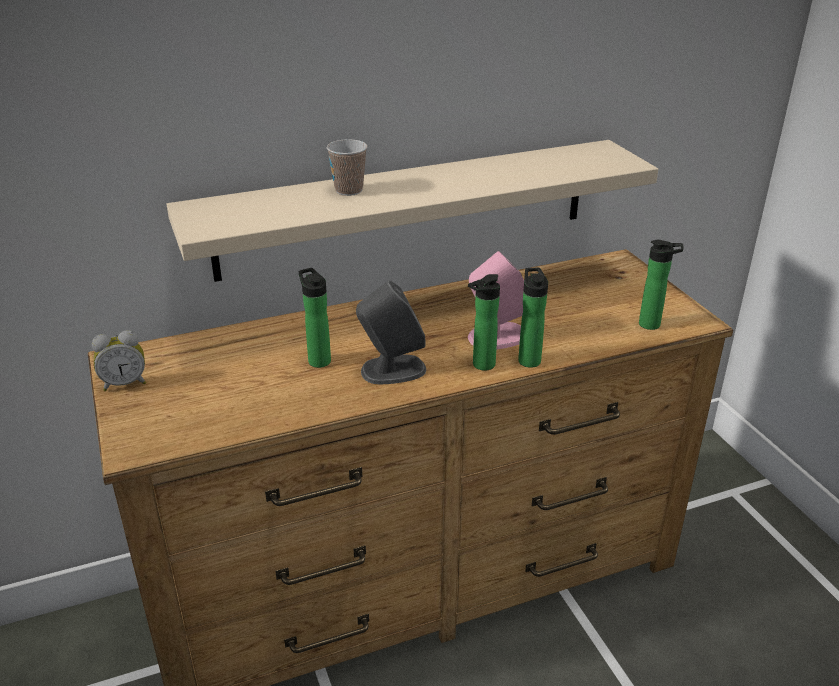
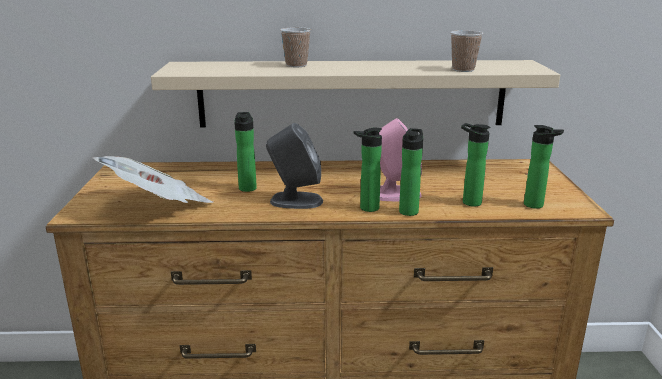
camera: 20 degrees right, 10 degrees down
(124, 383) = (110, 180): alarm clock -> none
(230, 413) = (159, 206): none -> newspaper
(552, 174) = (463, 70): none -> cup
(583, 333) = (469, 202): none -> bottle

